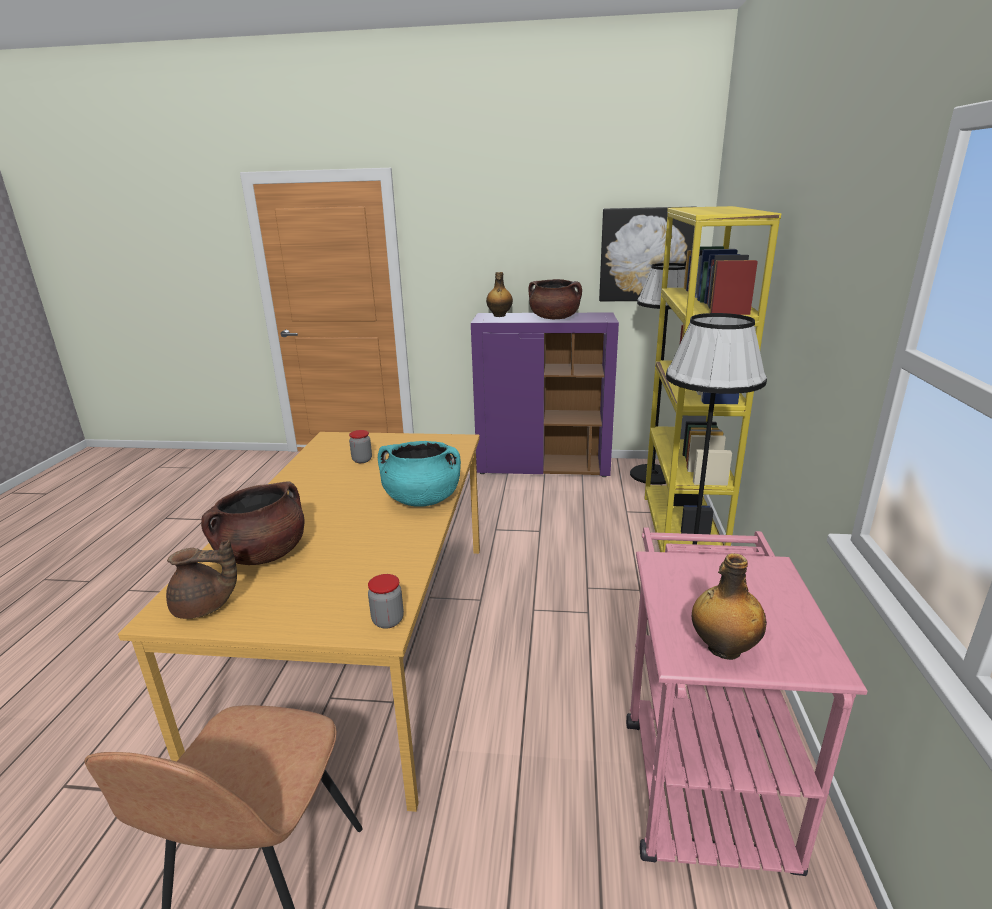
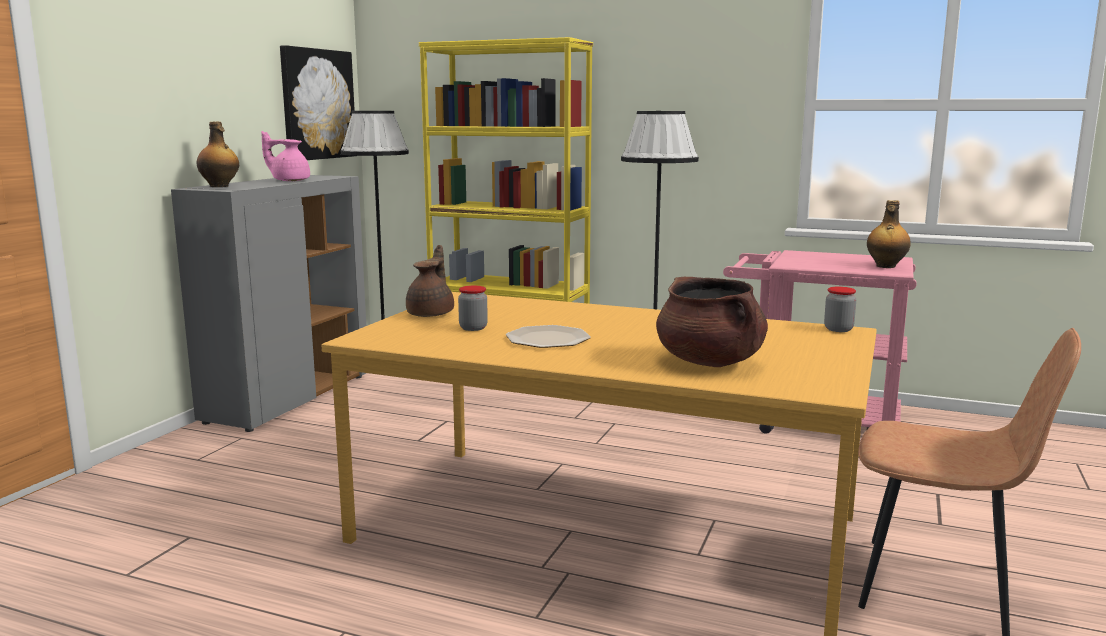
camera: 75 degrees left, 10 degrees down
(204, 607) = (817, 378): brown teapot -> brown teapot (432, 314)
(334, 487) = (547, 339): none -> plate
(422, 499) = (613, 314): turquoise cooking pot -> none
(544, 467) = (289, 398): purple cabinet -> grey cabinet
(554, 318) = (289, 181): brown cooking pot -> pink teapot

